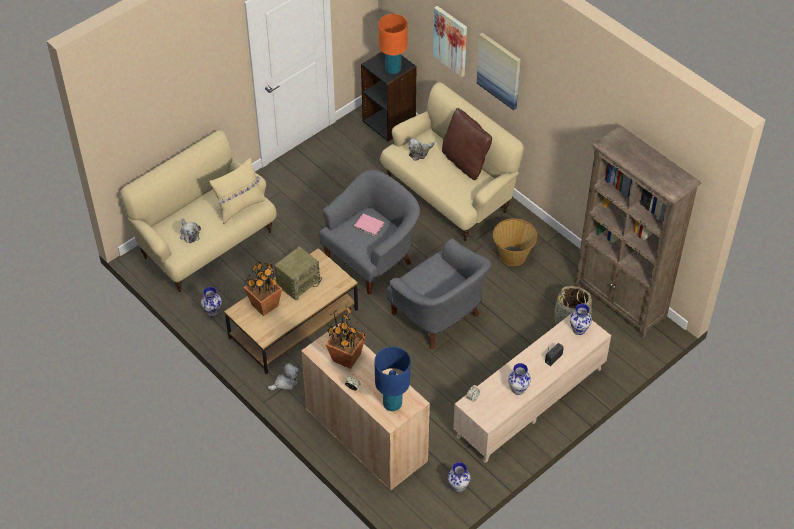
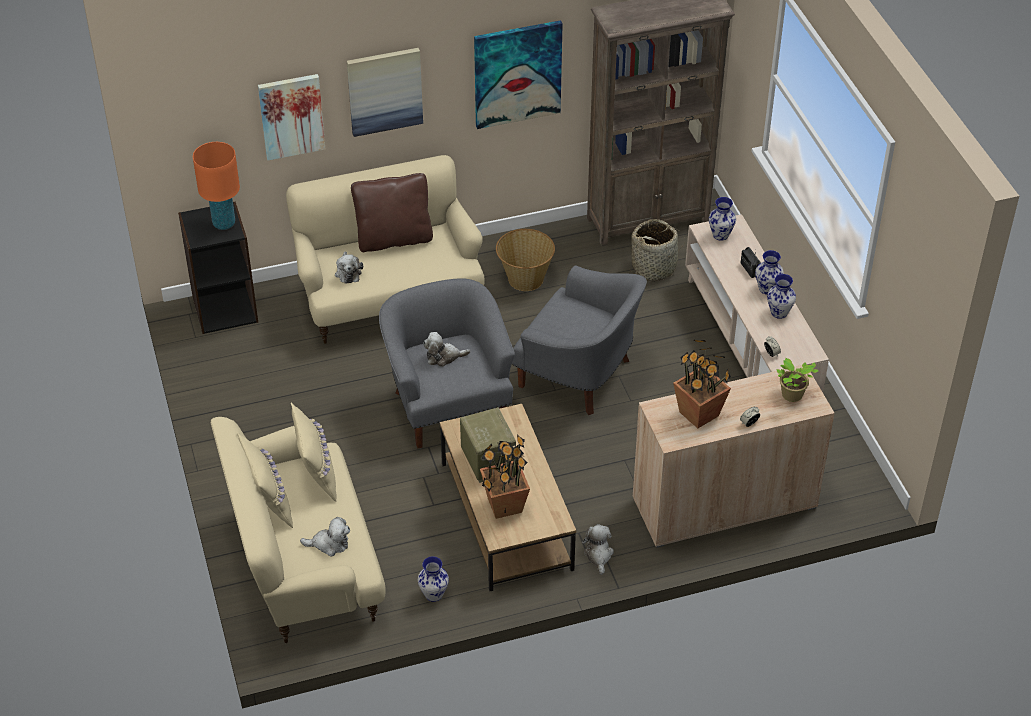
camera: 65 degrees left, 5 degrees down
(207, 195) = (268, 503): none -> beige pillow
(369, 226) = (443, 357): pink book -> plush toy
(392, 404) = (792, 396): blue table lamp -> potted plant
(438, 317) = (579, 376): grey armchair -> grey armchair turned 45 degrees clockwise
(458, 487) = (838, 446): vase -> vase (767, 289)
(573, 129) = (517, 74): none -> picture

